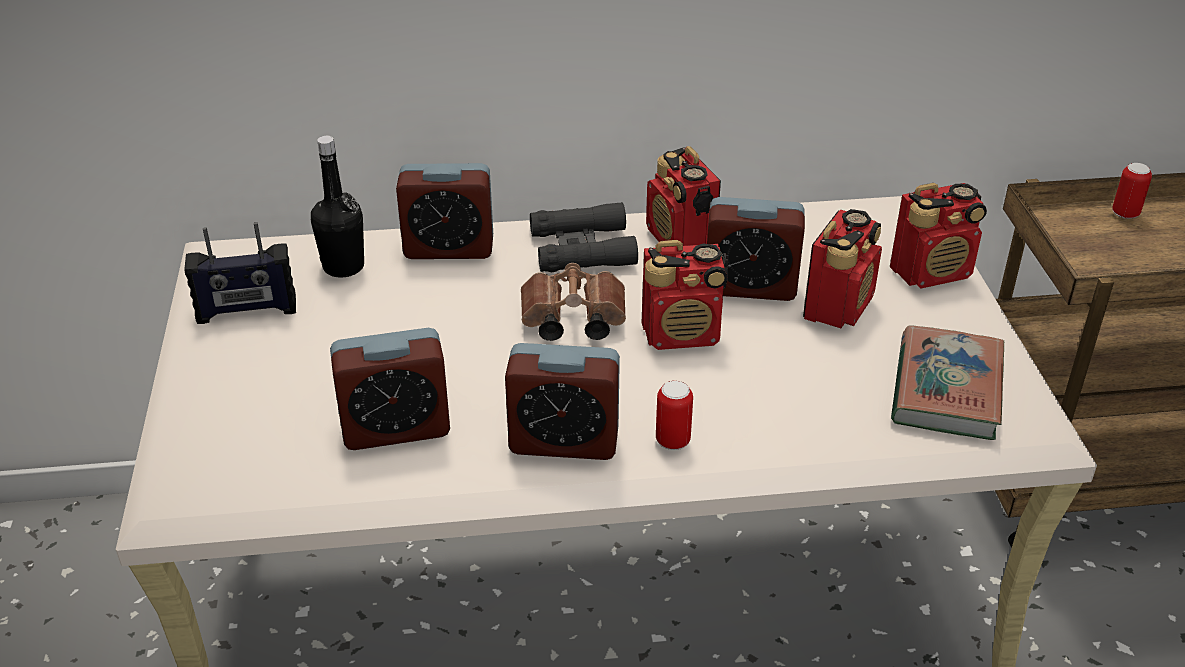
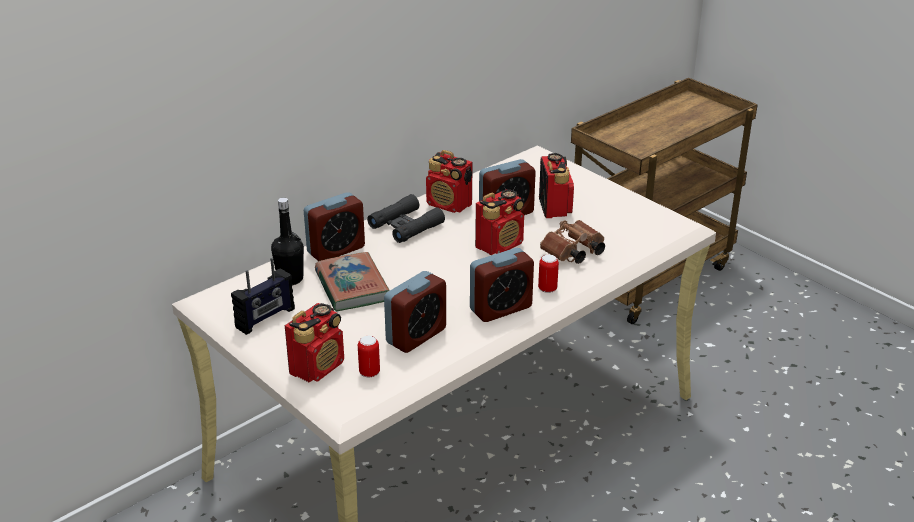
camera: 35 degrees left, 5 degrees down
(570, 322) = (441, 260): brown binoculars -> brown binoculars (572, 253)
(932, 272) = (578, 178): radio -> radio (318, 367)
(946, 389) = (635, 224): book -> book (351, 286)
(1125, 213) = (625, 126): can -> can (369, 372)

